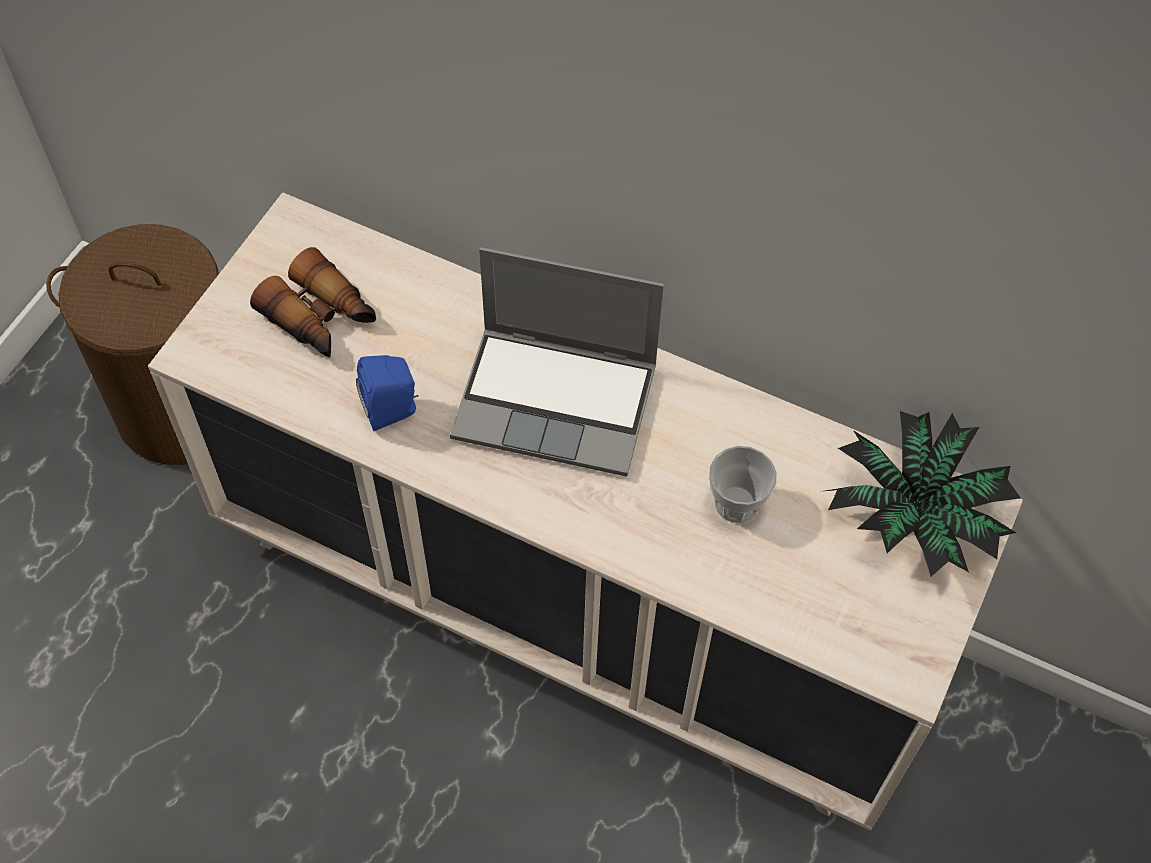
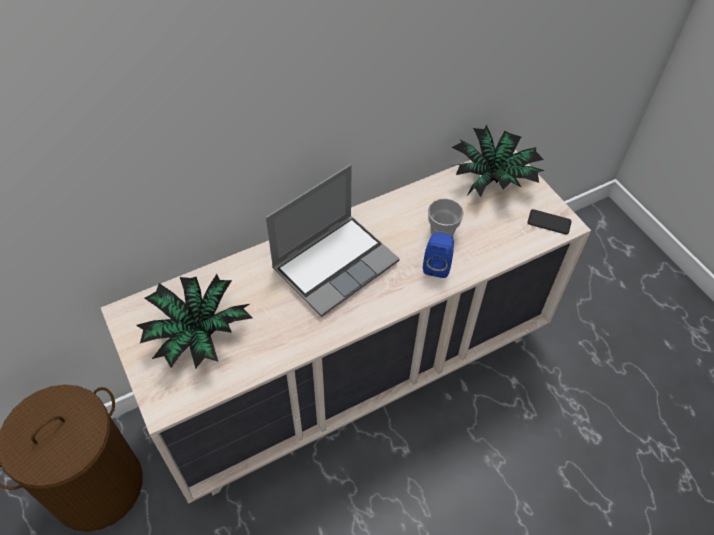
camera: 55 degrees left, 5 degrees down
(321, 318) = (198, 333): binoculars -> potted plant
(393, 411) = (282, 333): blue speaker -> blue speaker (437, 265)
(892, 648) = (549, 222): none -> phone

